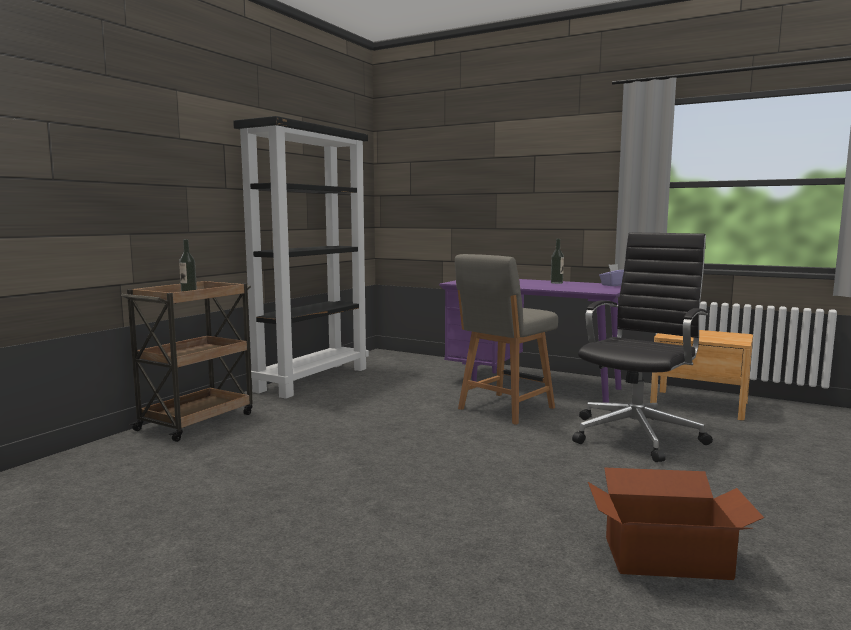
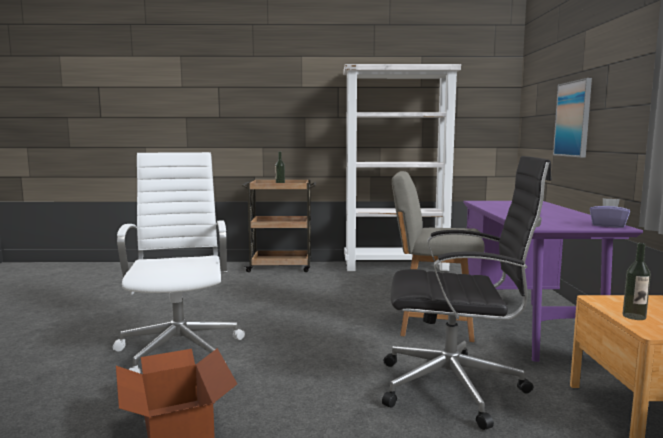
camera: 60 degrees right, 0 degrees up
(313, 379) = (396, 266): black bookcase -> white bookcase
(441, 528) = (180, 349): none -> white office chair
(487, 200) = (573, 119): none -> picture
(556, 283) = (564, 214): bottle -> bottle (634, 316)

